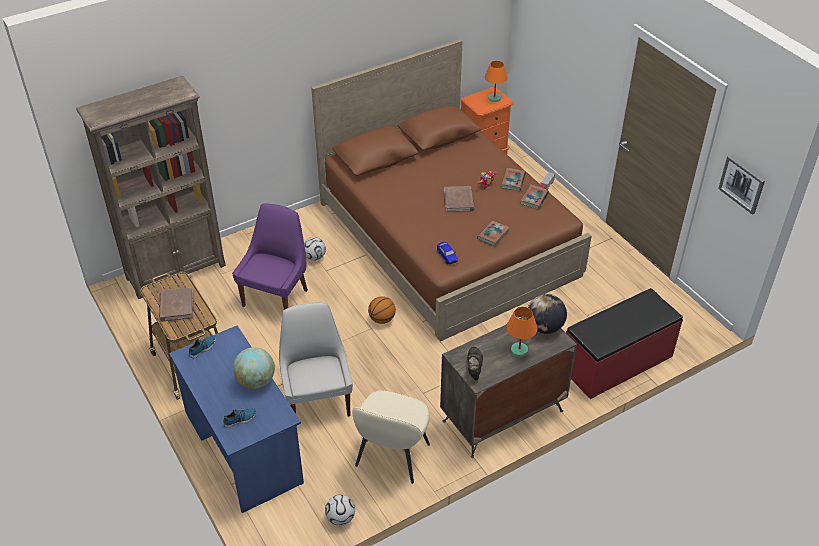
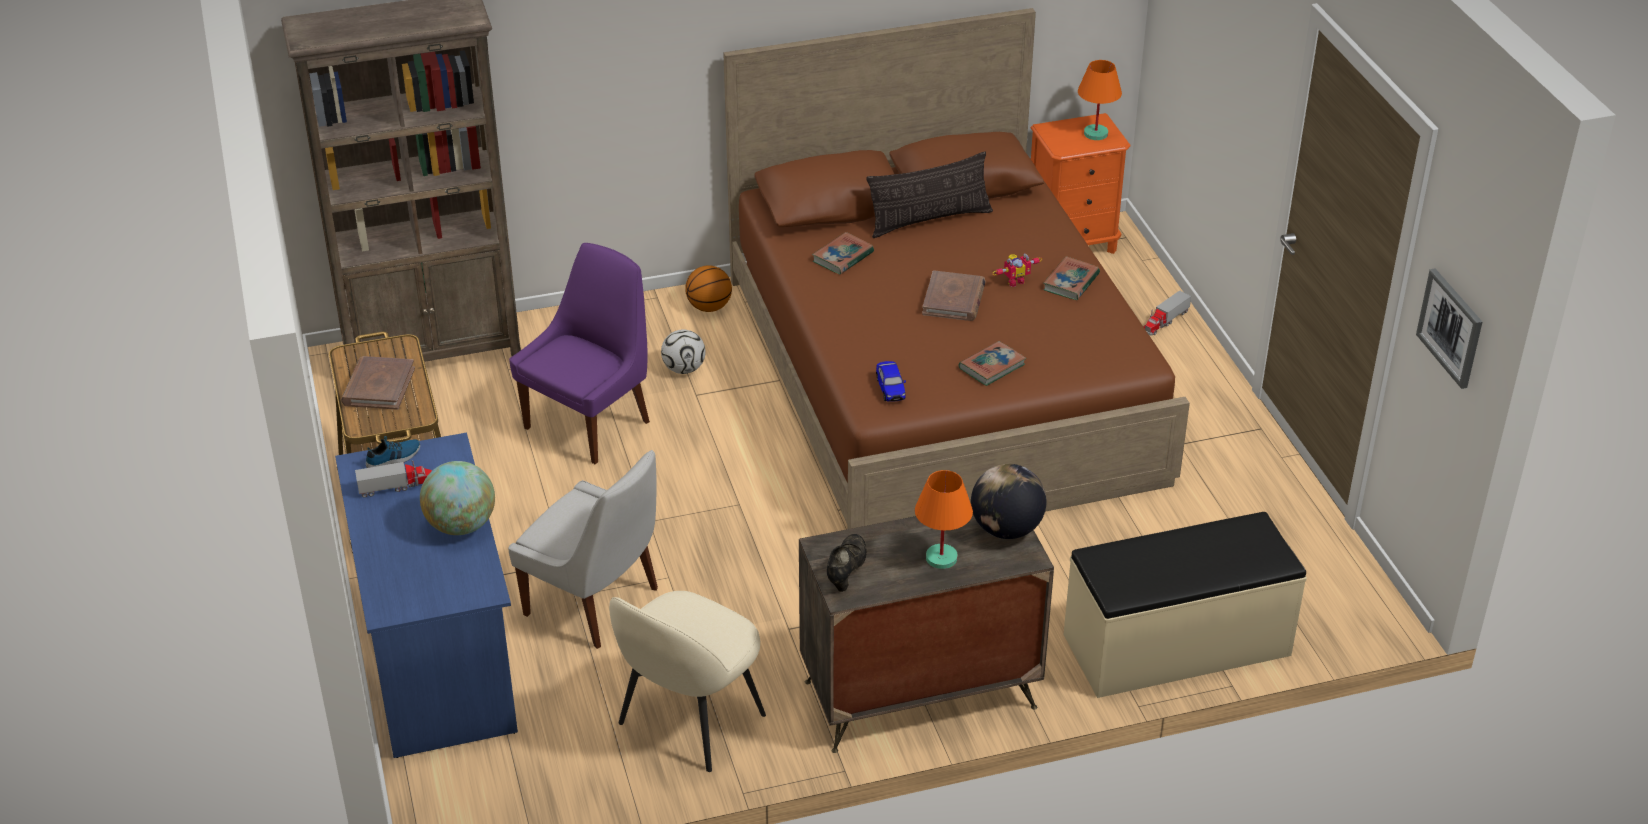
camera: 15 degrees right, 5 degrees down
(211, 365) = (396, 486): none -> toy truck
(240, 419) = (410, 579): shoe -> none
(318, 399) = (596, 603): white chair -> white chair turned 120 degrees clockwise
(340, 518) = (559, 801): football -> none
(382, 319) = (763, 493): basketball -> basketball (709, 307)
(429, 158) = (929, 220): none -> pillow
(534, 198) = (1098, 318): book -> book (843, 257)
(617, 362) = (1177, 646): red bench -> beige bench

